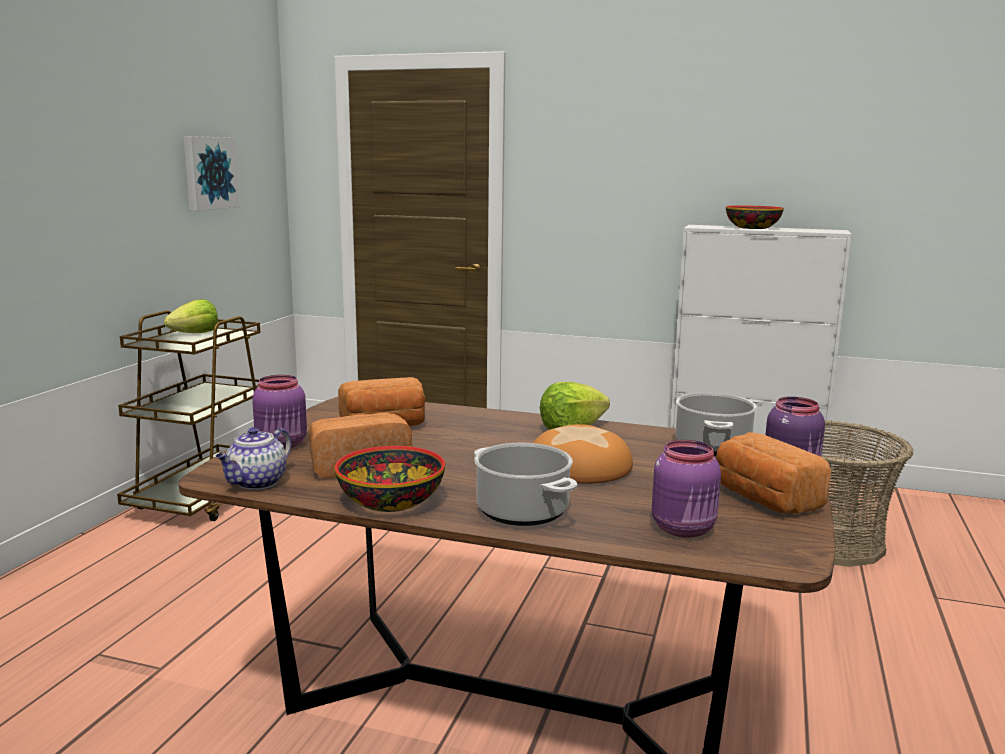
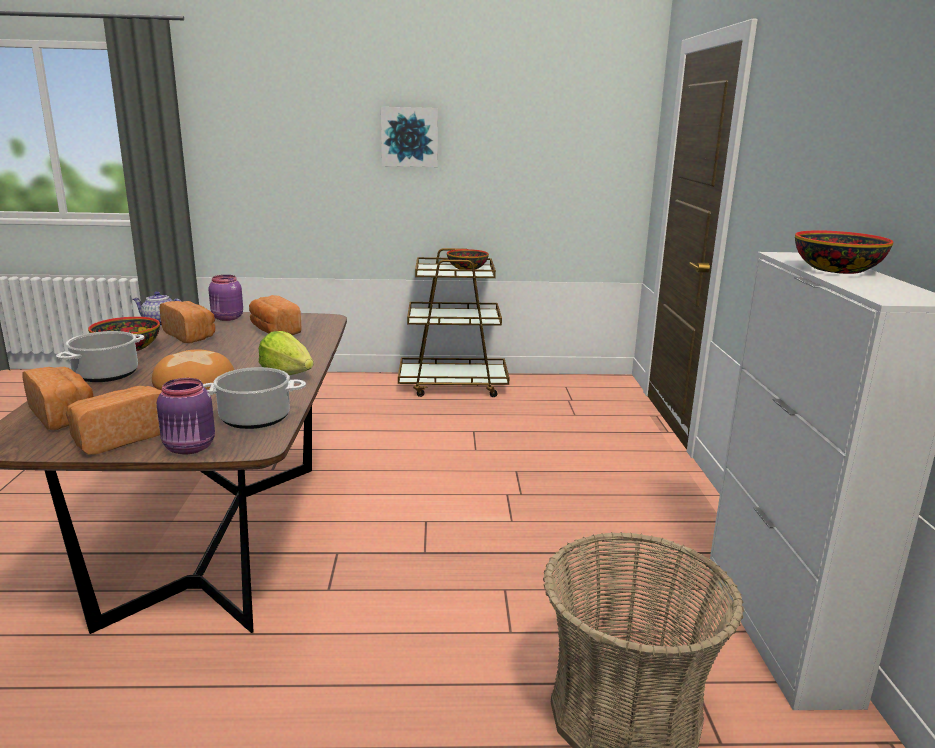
camera: 70 degrees right, 5 degrees up
(195, 333) = (467, 268): lettuce -> bowl
(209, 173) = (542, 150): picture -> picture (409, 137)
(685, 529) = (64, 415): purple jar -> bread

